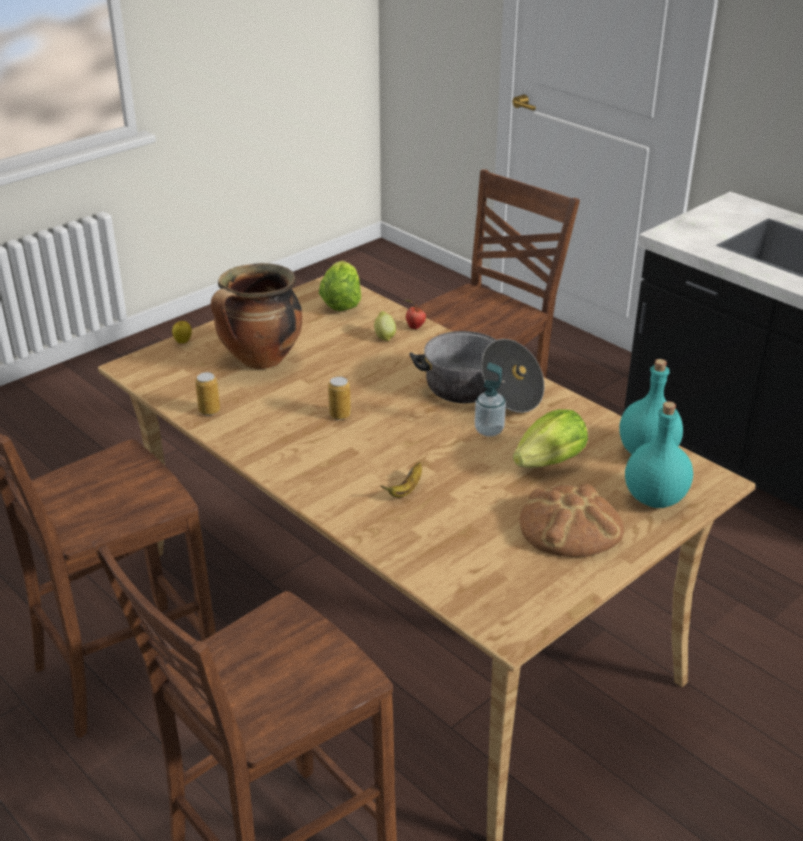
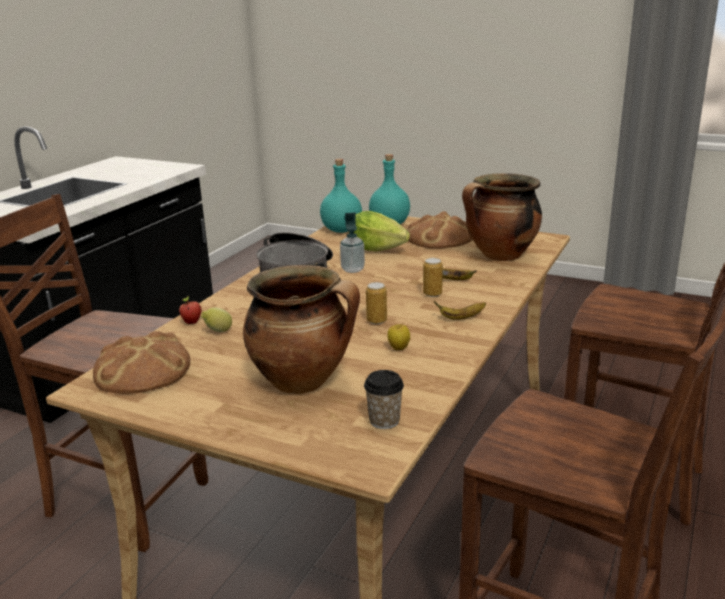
camera: 110 degrees left, 10 degrees down
(173, 381) = (384, 421): none -> cup
(183, 342) = (287, 446): apple -> apple (398, 348)
(209, 411) = (423, 380): can -> can (432, 294)
(304, 464) = (461, 318): none -> banana
(341, 303) = (143, 370): lettuce -> bread
(460, 554) = (500, 256): none -> cooking pot

